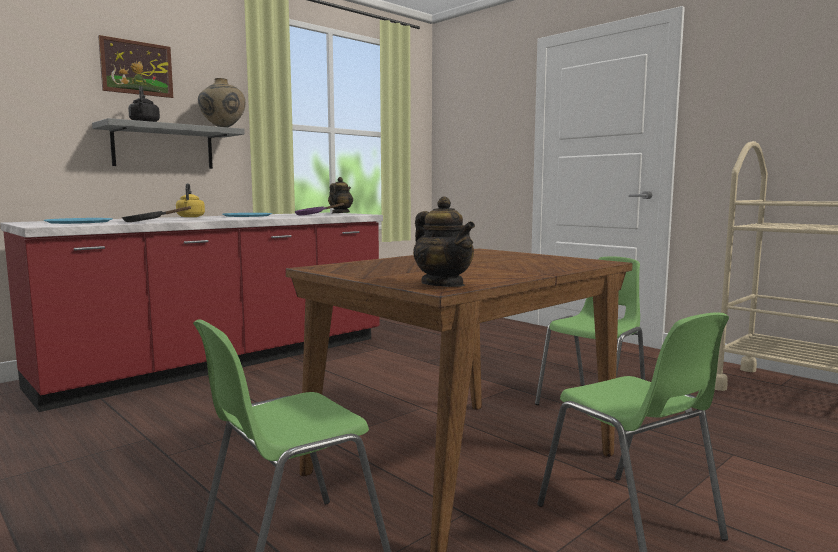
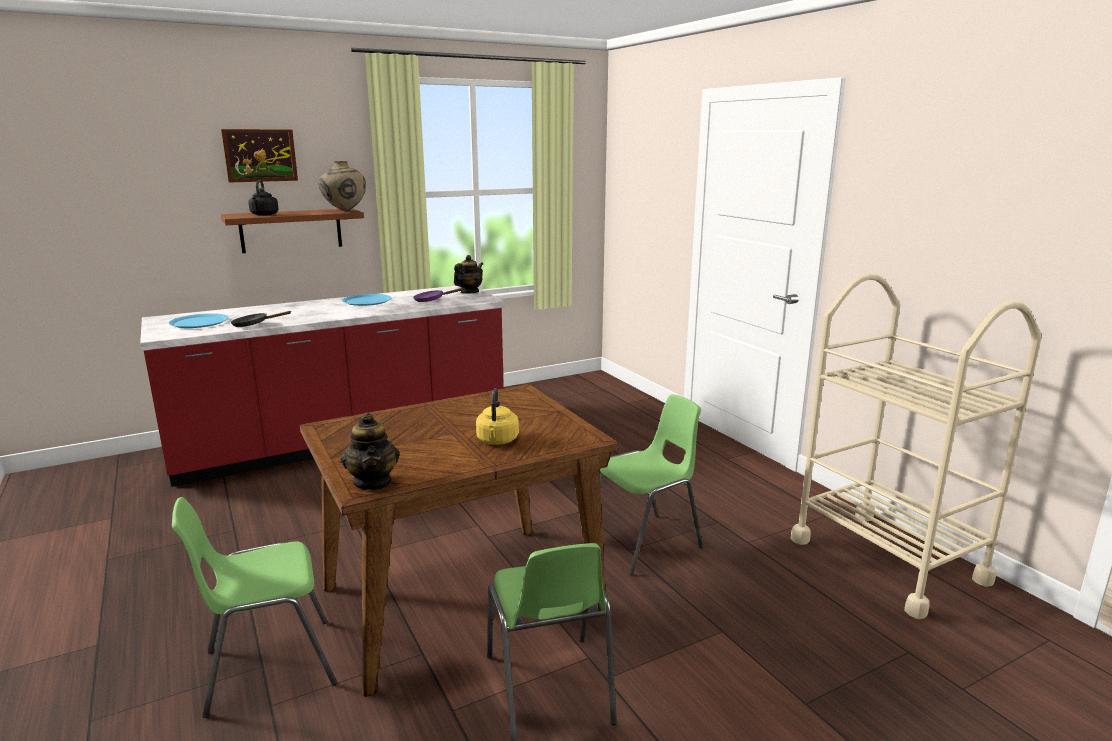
camera: 15 degrees right, 10 degrees up
(163, 147) = (291, 230): grey shelf -> brown shelf
(190, 217) = (311, 303): yellow kettle -> yellow kettle (497, 441)

